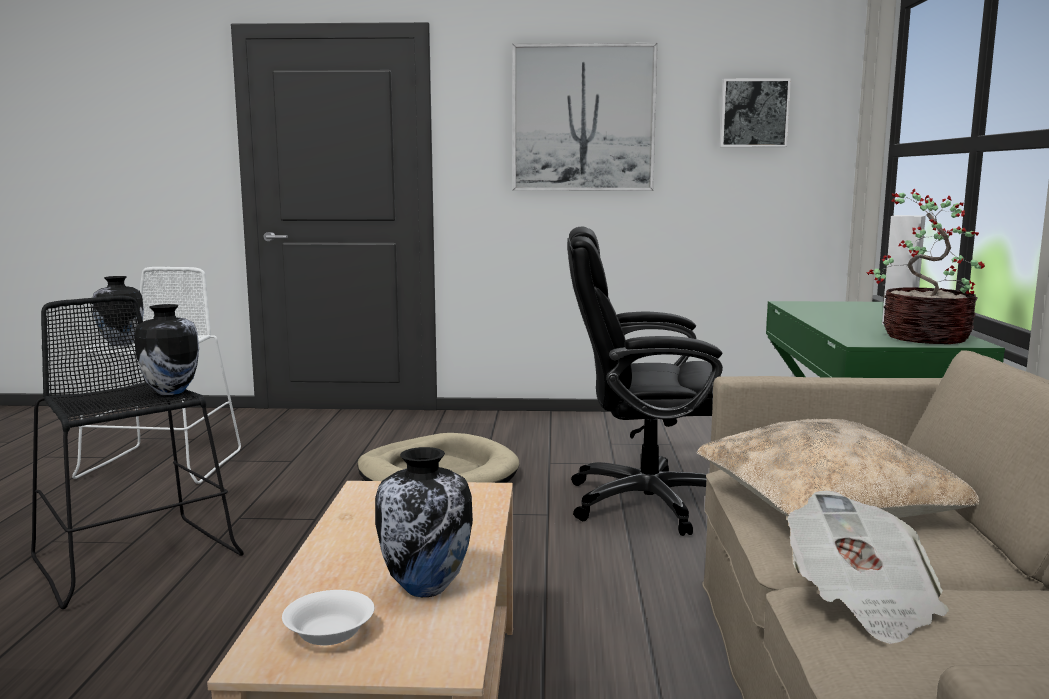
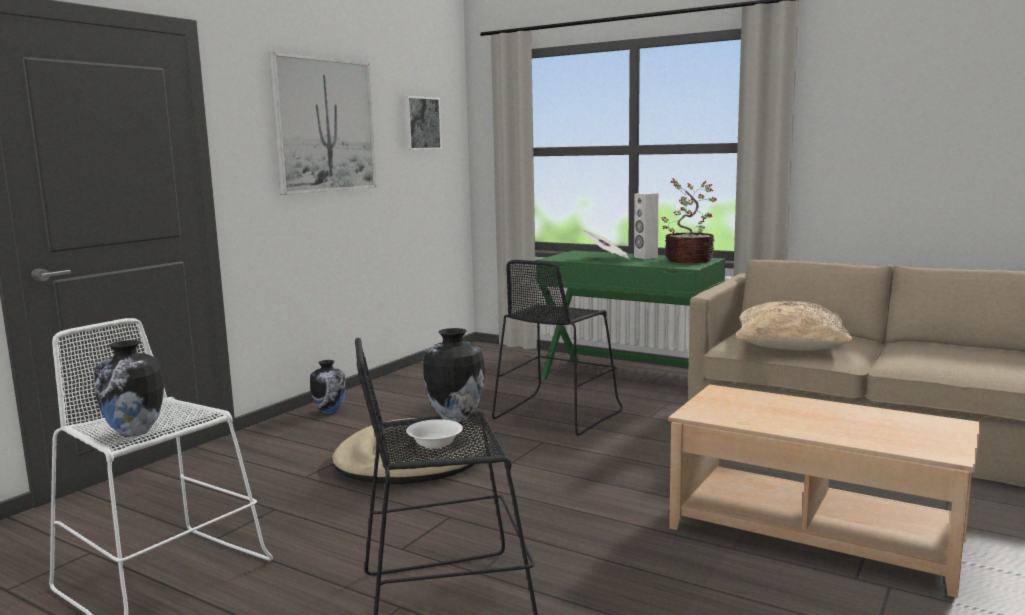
camera: 60 degrees left, 0 degrees up
(330, 633) = (922, 440): white bowl -> white bowl (434, 443)
(427, 588) = (869, 418): vase -> vase (330, 411)
(647, 502) = (556, 414): black office chair -> black stool
(862, 602) = (908, 361): newspaper -> newspaper (607, 258)

